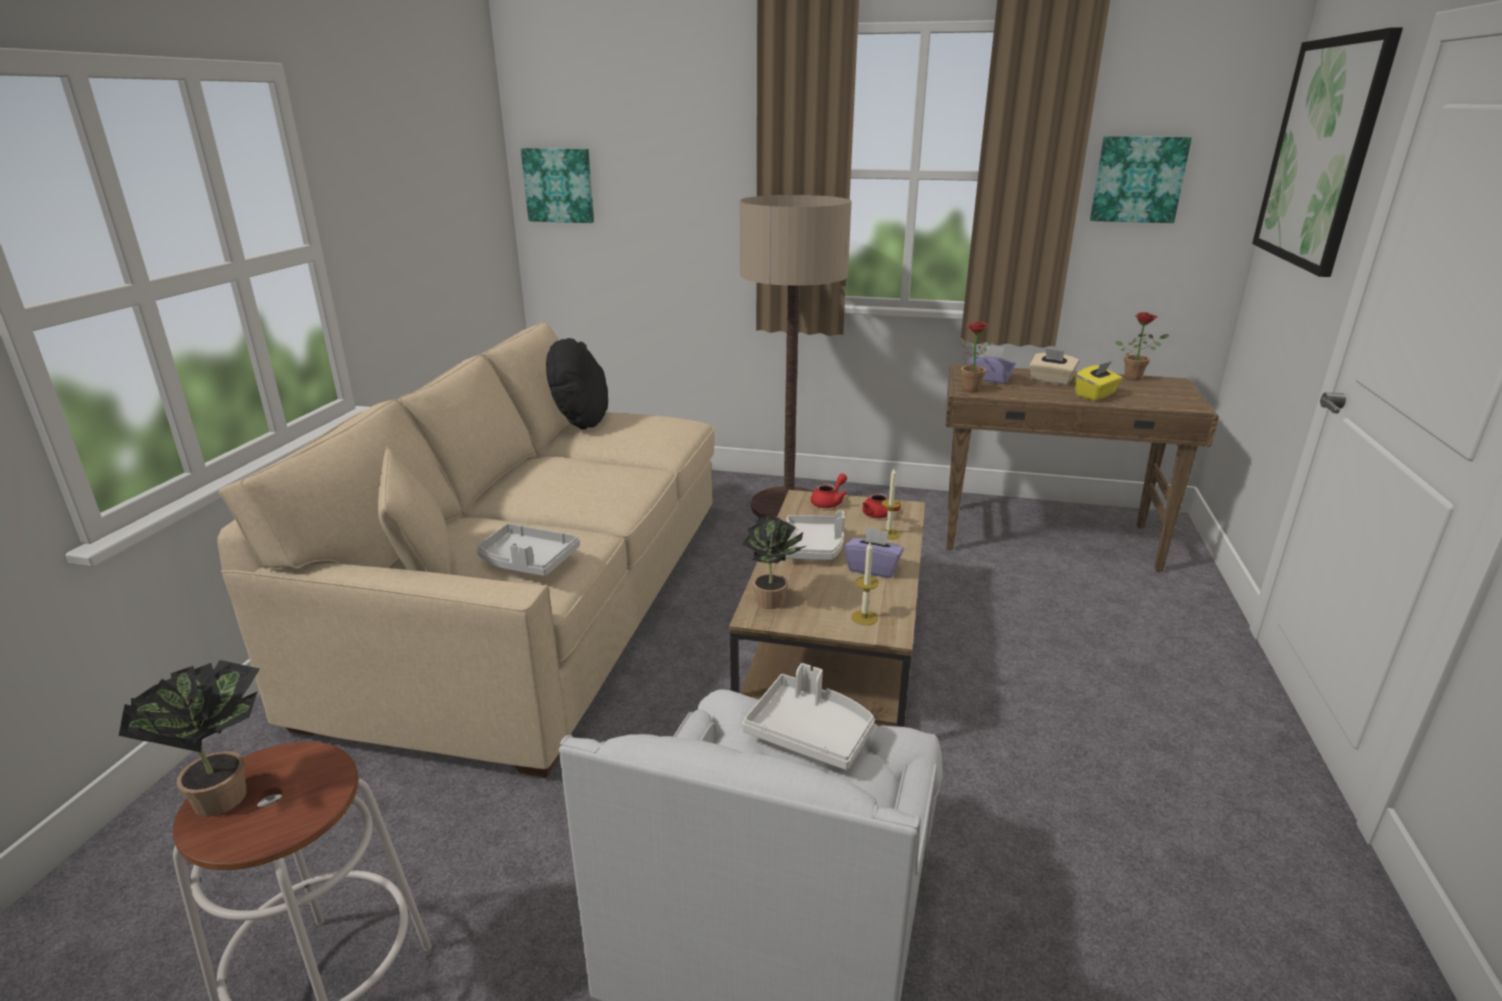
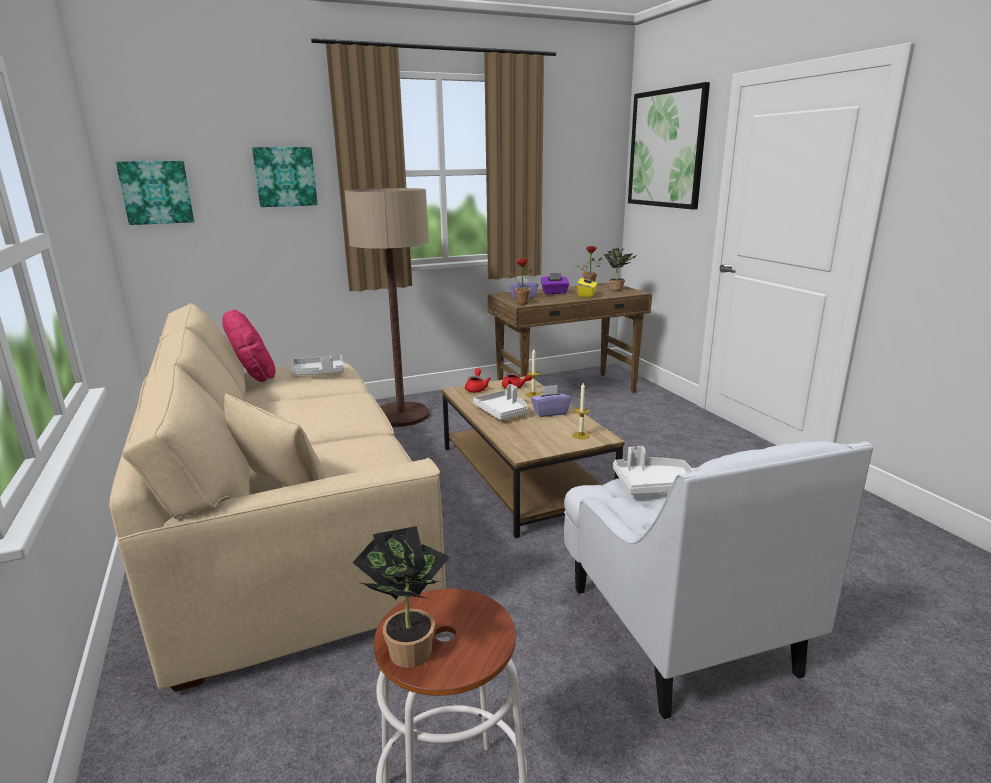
camera: 35 degrees left, 5 degrees down
(527, 561) = (362, 460): grey tray -> grey tray (319, 373)
(581, 423) = (254, 379): black pillow -> pink pillow
(774, 602) = (522, 444): potted plant -> potted plant (618, 289)
(1051, 381) = (554, 293): beige tissue box -> purple tissue box
(1138, 179) = (566, 170): picture -> picture (285, 177)

